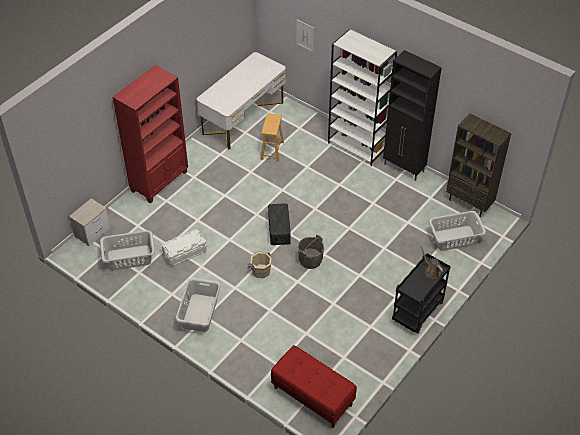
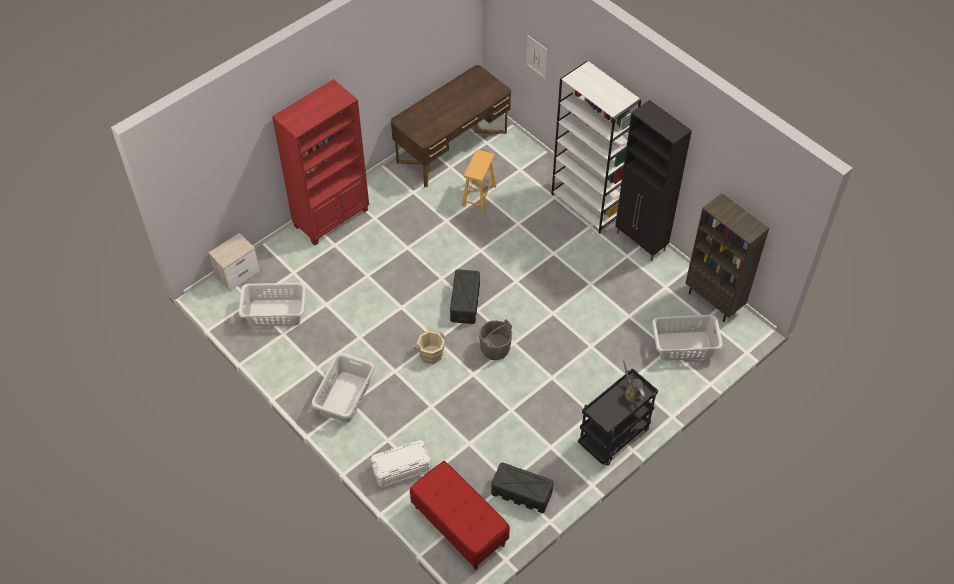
camera: 10 degrees right, 5 degrees up
(185, 253) = (343, 316): white storage box -> white storage box (401, 469)
(243, 118) = (452, 147): white desk -> brown desk
(355, 364) = (521, 493): none -> black storage box

